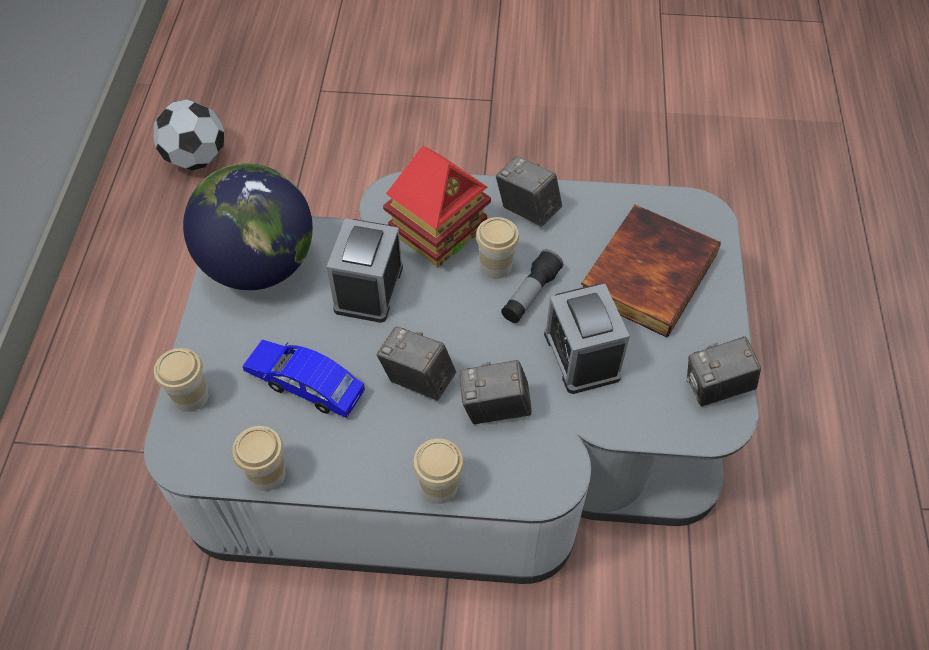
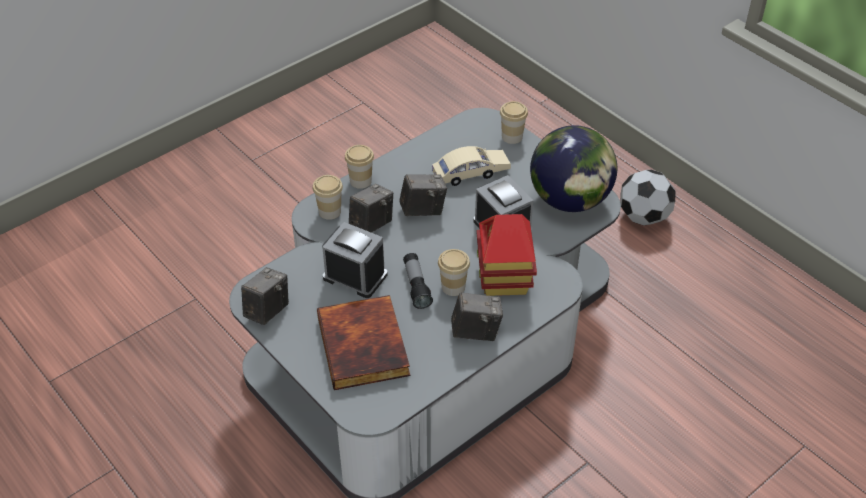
camera: 135 degrees right, 10 degrees down
(197, 159) = (782, 330): football -> football (643, 217)
(267, 474) = (439, 137): cup -> cup (329, 211)
(305, 384) = (471, 173): blue toy car -> beige toy car

